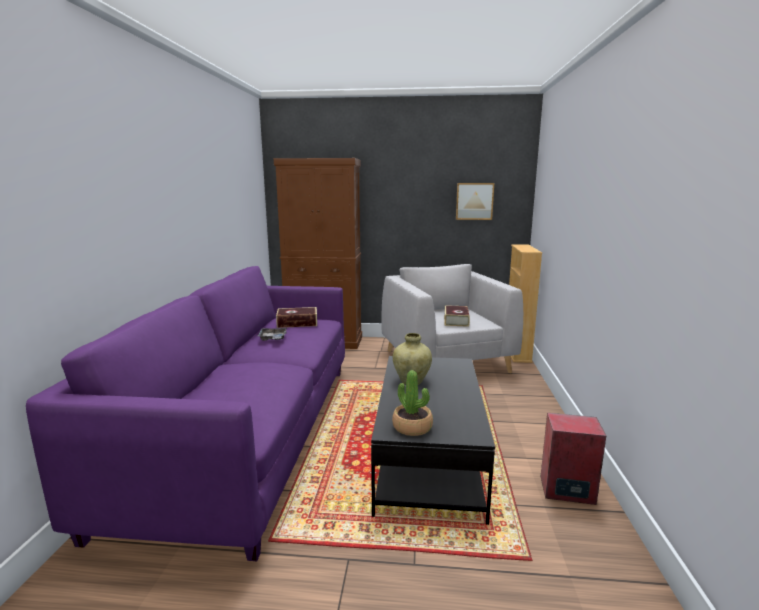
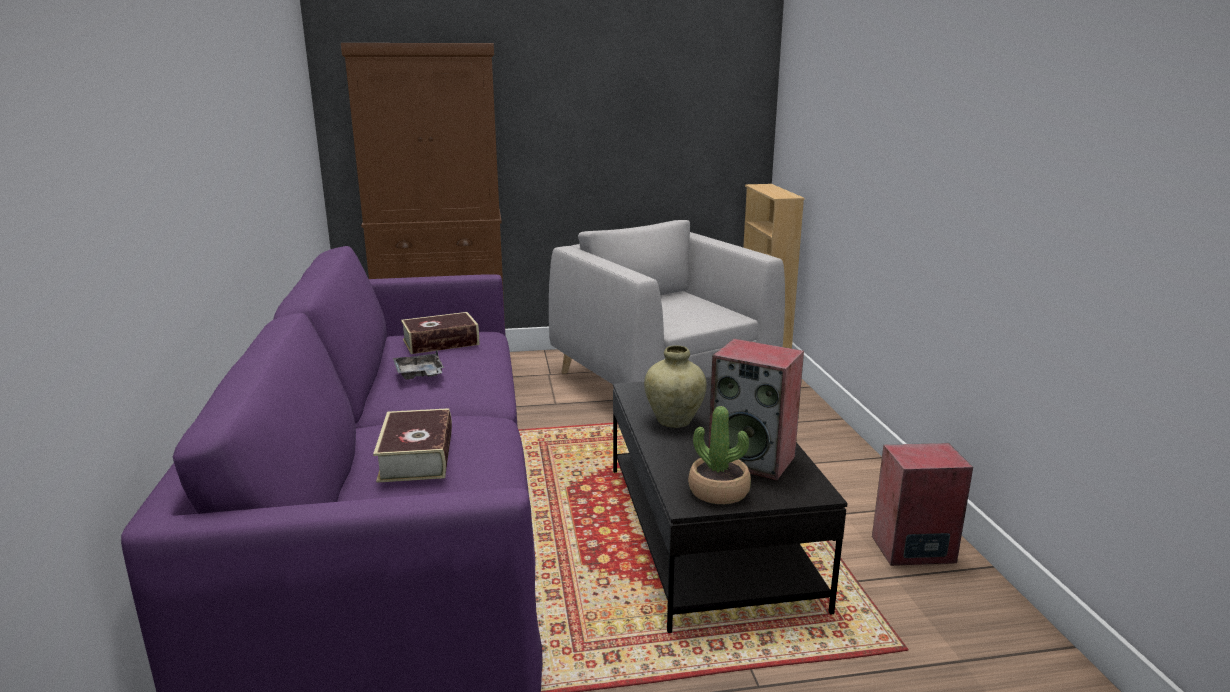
camera: 15 degrees left, 5 degrees up
(447, 410) = (753, 459): none -> speaker
(456, 320) = (684, 315): book -> book (416, 456)
(474, 201) = (685, 115): picture -> none

